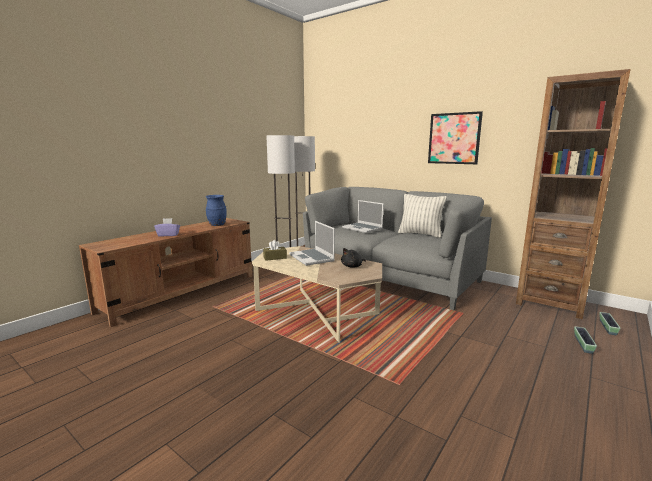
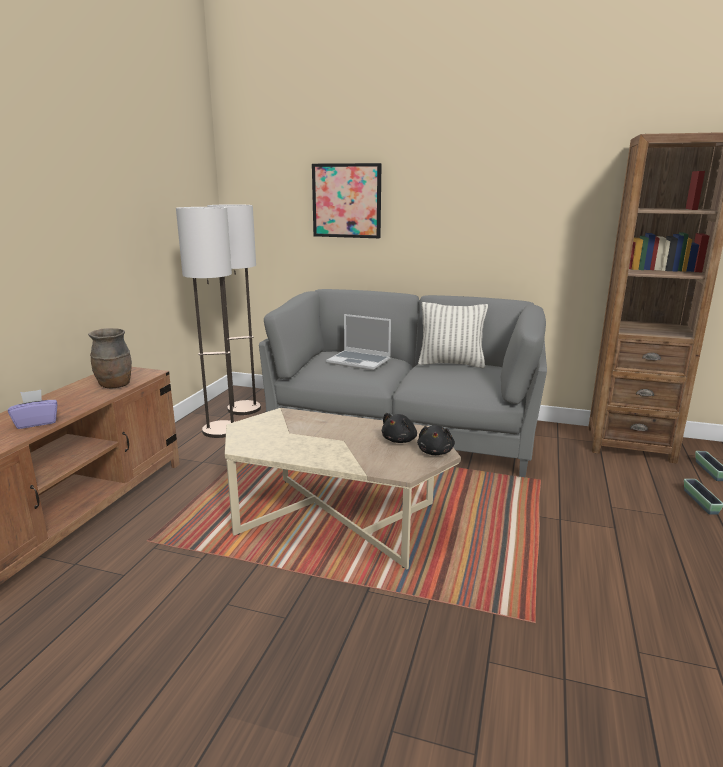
camera: 20 degrees left, 5 degrees up
(217, 225) = (115, 385): blue vase -> brown vase
(275, 258) = (259, 440): brown tissue box -> none
(312, 258) = (323, 432): laptop -> none
(368, 274) = (435, 452): none -> black plush toy
(454, 138) = (486, 212): picture -> picture (347, 201)

